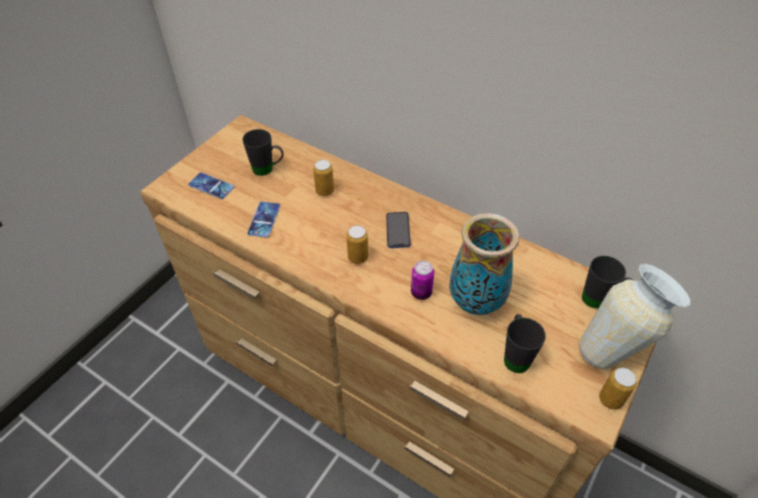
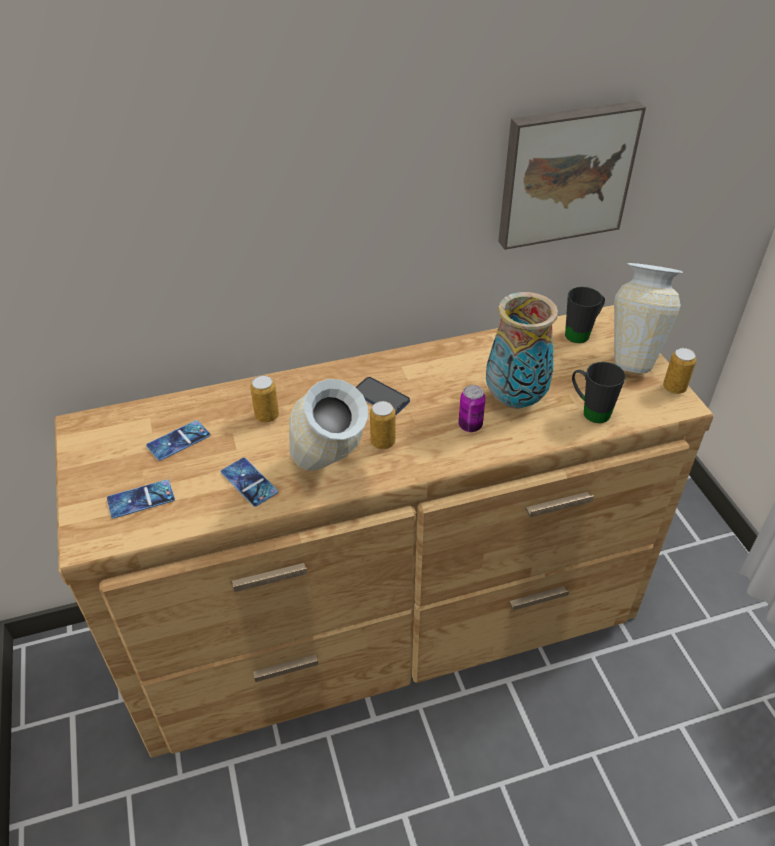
camera: 50 degrees left, 5 degrees down
(268, 170) = (178, 441): black mug -> phone
(301, 251) = (328, 478): none -> vase
(646, 148) = (565, 173): none -> picture

